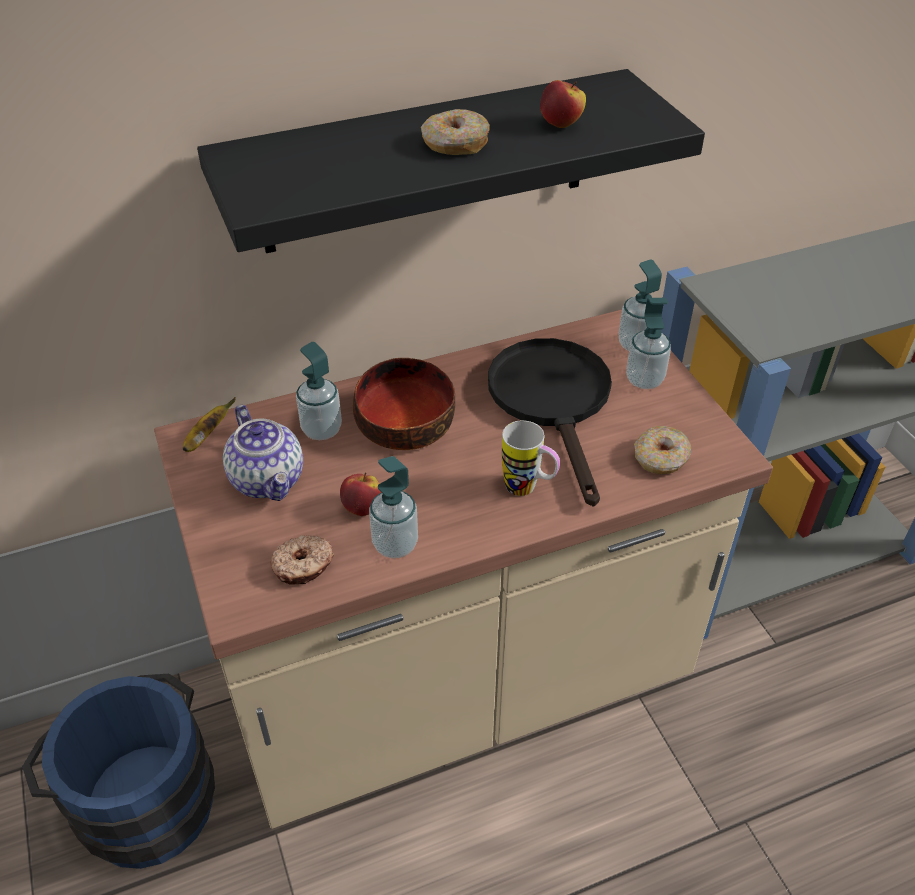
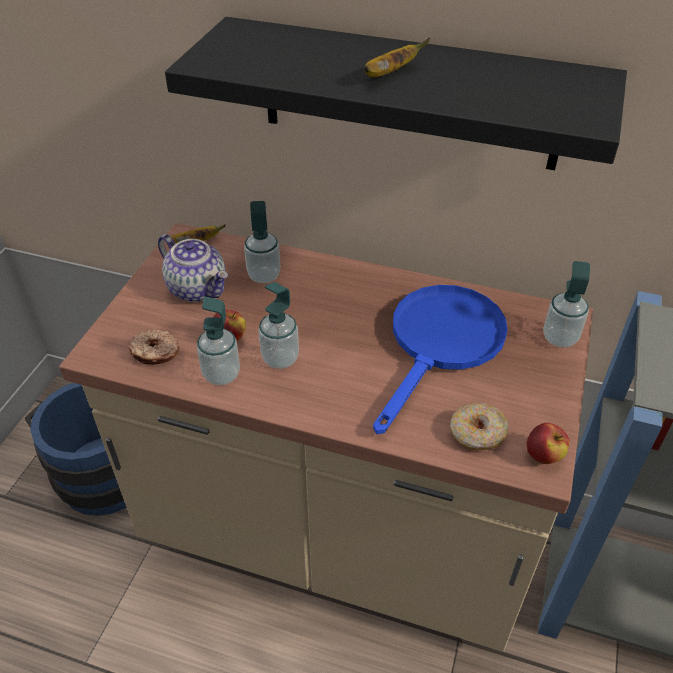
camera: 40 degrees right, 0 degrees up
(269, 480) = (198, 288): teapot -> teapot turned 60 degrees counterclockwise
(404, 422) = (320, 299): bowl -> none
(455, 144) = (389, 73): donut -> banana
(528, 489) = (349, 394): mug -> none
(554, 402) = (441, 344): black frying pan -> blue frying pan
(561, 124) = (495, 90): apple -> apple (544, 455)
(644, 380) = (534, 368): soap dispenser -> soap dispenser (280, 358)

